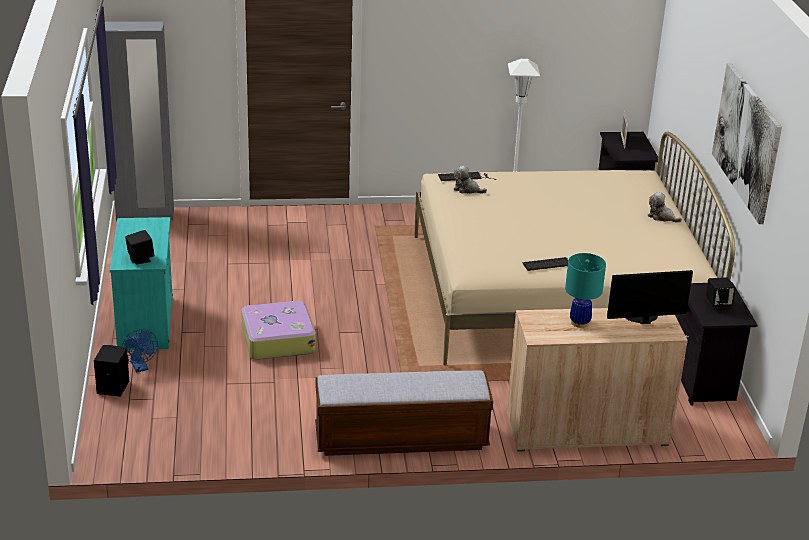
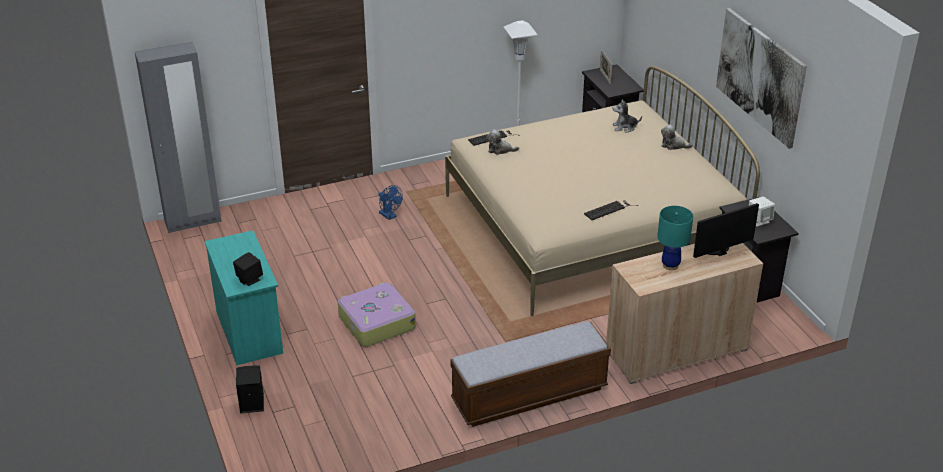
camera: 15 degrees left, 5 degrees up
(140, 368) = (267, 378): blue fan -> blue fan (389, 216)
(616, 191) = (624, 127): none -> plush toy
(718, 305) = (759, 221): black speaker -> white speaker

